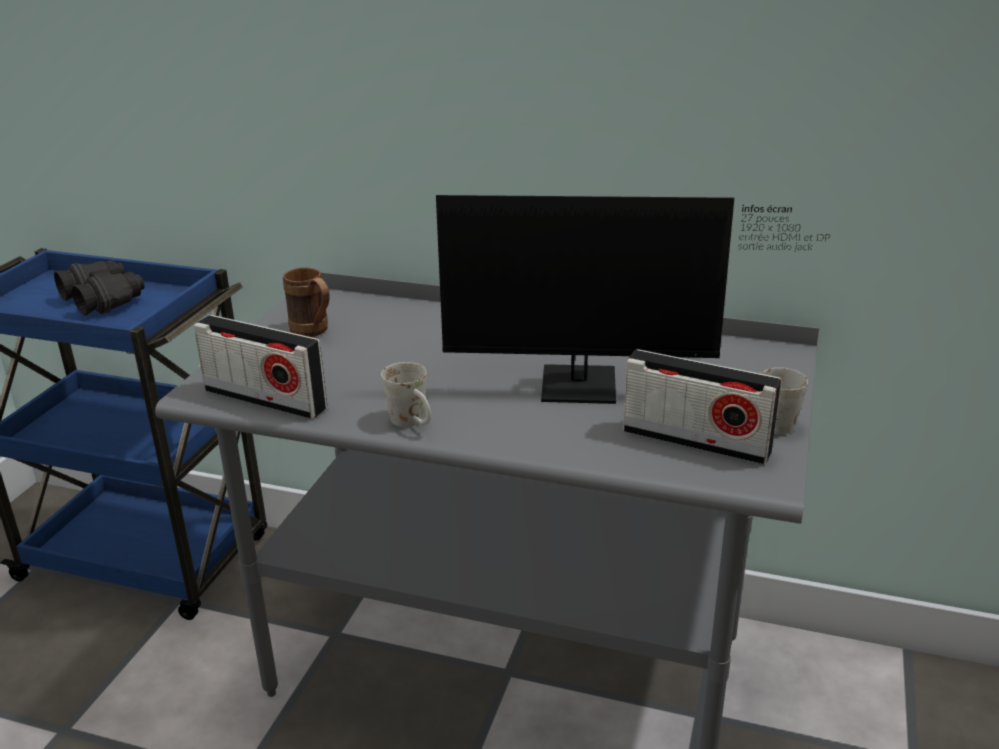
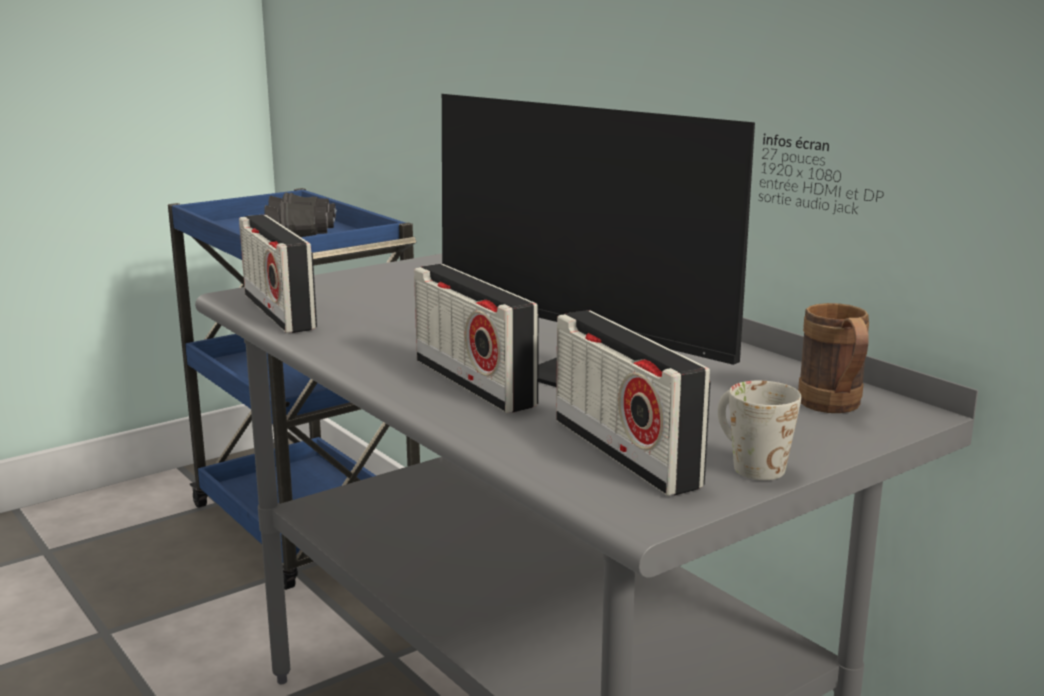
camera: 35 degrees right, 10 degrees down
(314, 332) = (409, 280): brown mug -> brown mug (834, 408)
(413, 423) = (365, 358): white mug -> none
(523, 418) = (474, 383): none -> radio

